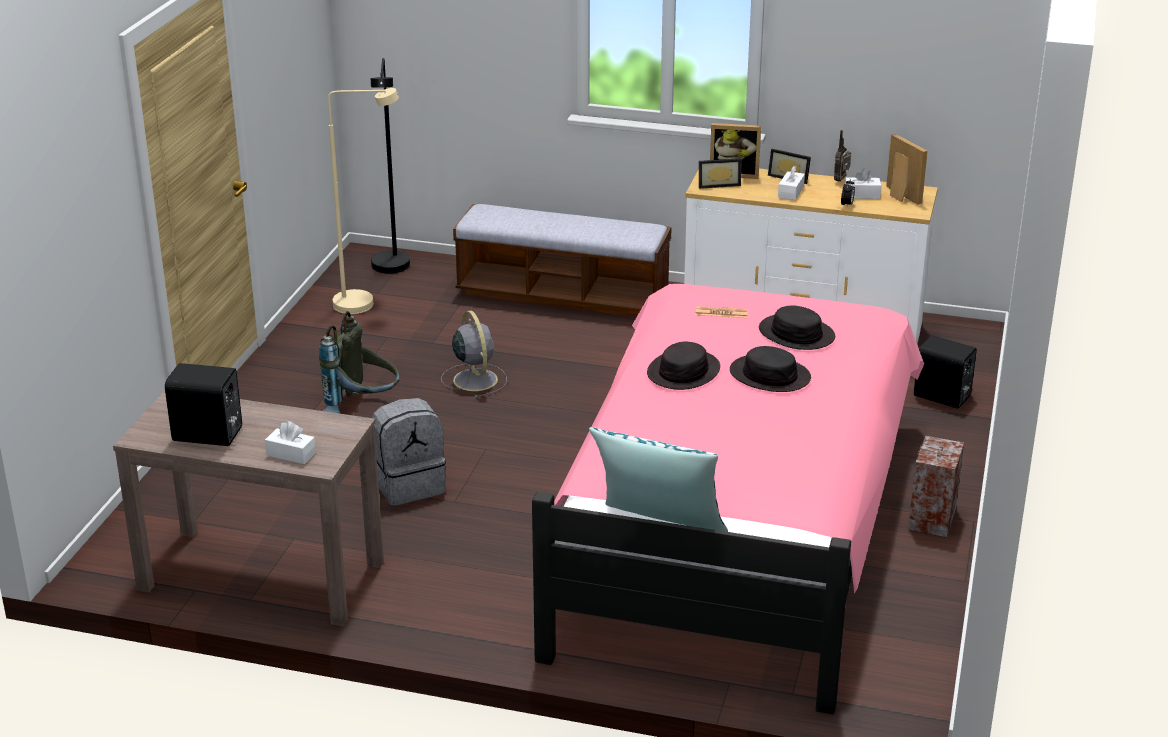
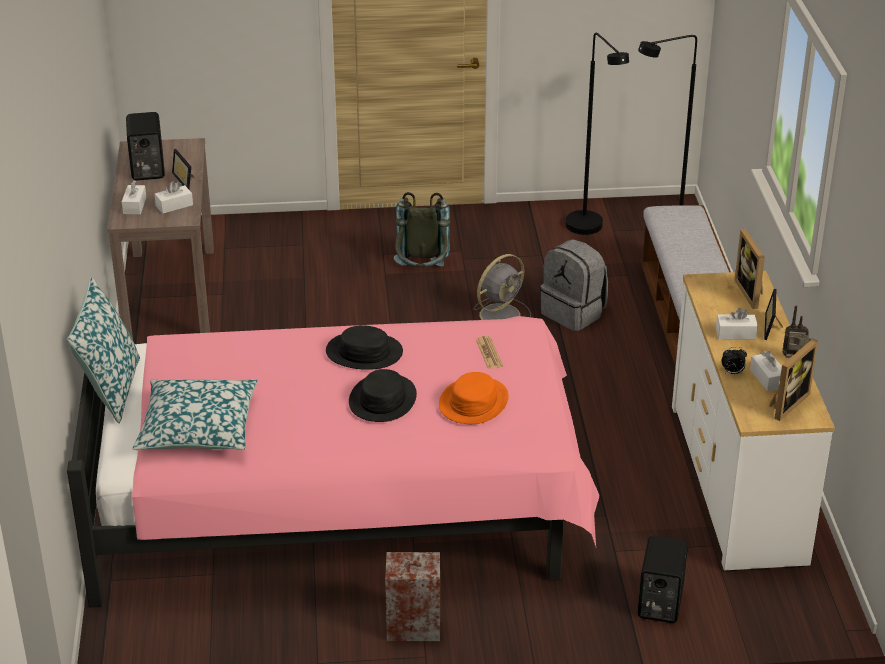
camera: 70 degrees right, 5 degrees up
(314, 428) = (174, 205): none -> white tissue box
(365, 304) = (590, 230): beige floor lamp -> black floor lamp
(409, 485) = (319, 324): grey backpack -> grey backpack (574, 313)
(718, 184) = (718, 288): picture frame -> picture frame (186, 180)
(766, 482) = (198, 427): none -> pillow
(796, 334) = (473, 402): black hat -> orange hat

